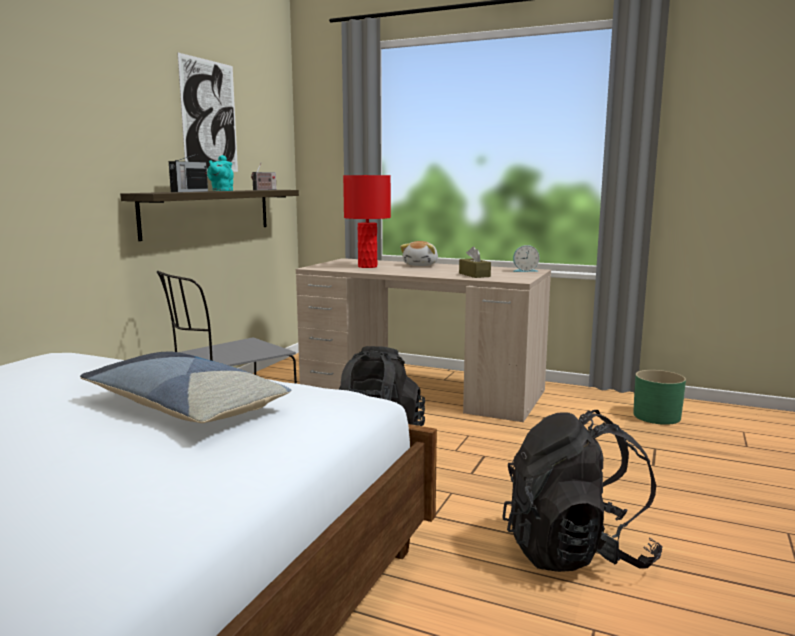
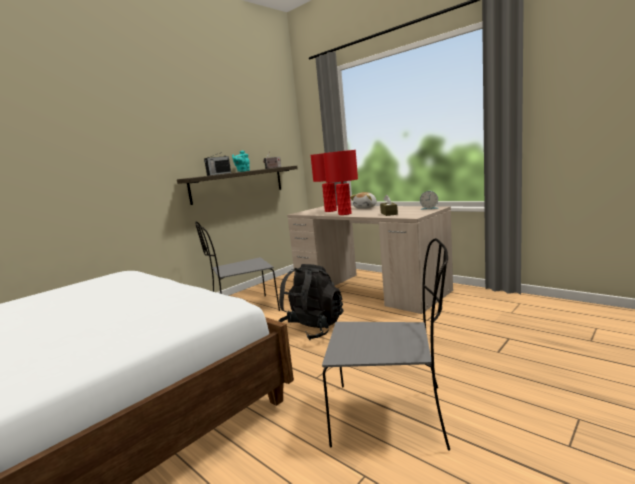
camera: 20 degrees right, 0 degrees up
(184, 407) = (133, 307): pillow -> none
(209, 116) = (235, 128): picture -> none
(401, 272) = (345, 214): none -> red table lamp
(576, 552) = (392, 415): black backpack -> grey chair
(657, 416) = (527, 313): green planter -> none

